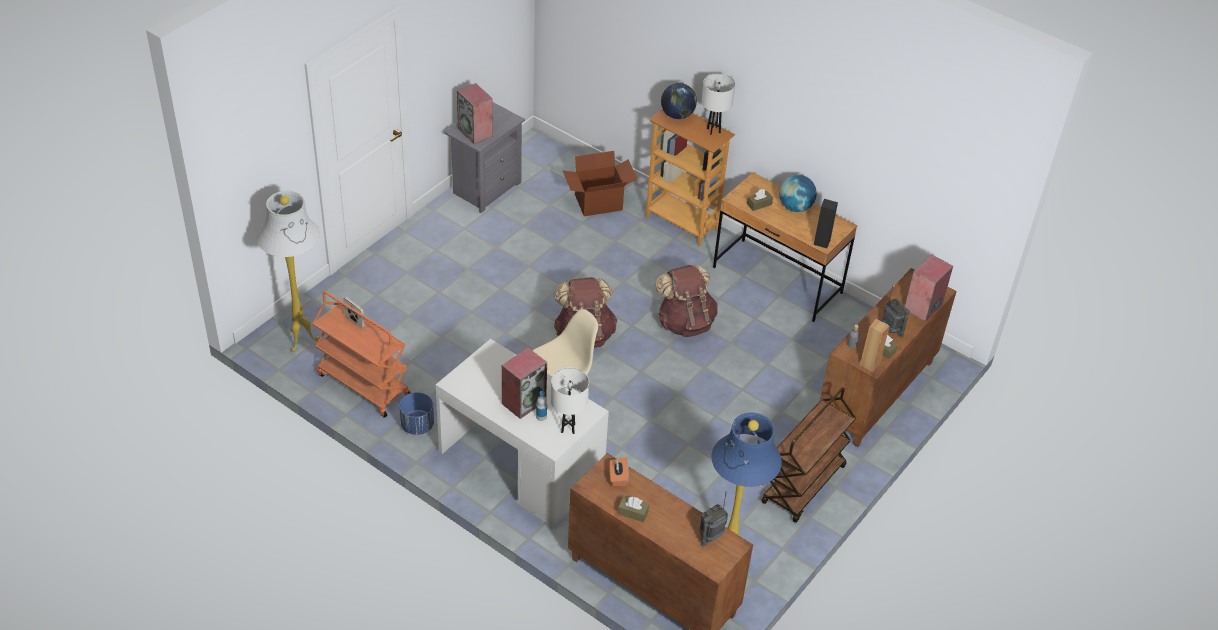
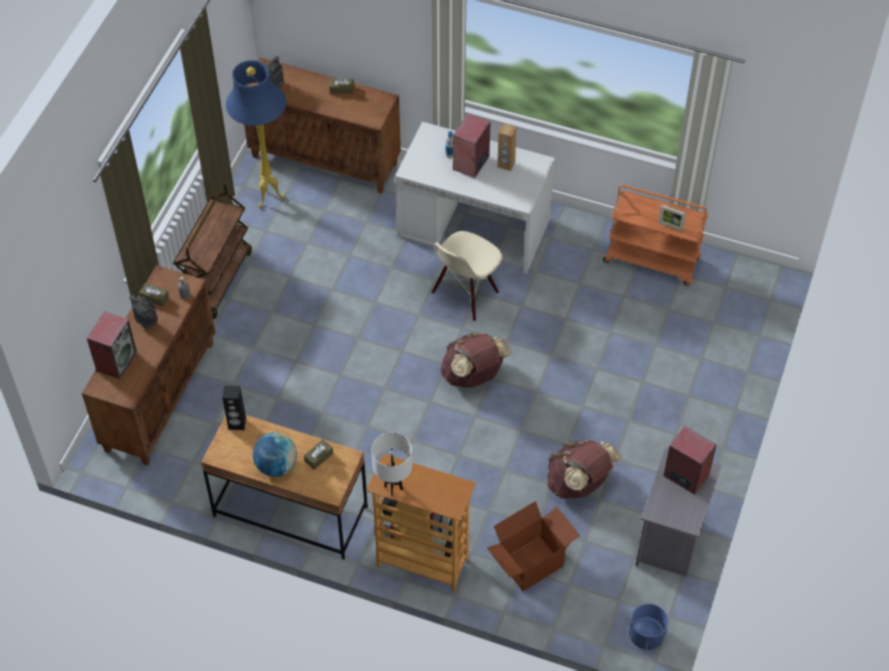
camera: 165 degrees right, 10 degrees up
(302, 340) = (737, 288): white floor lamp -> none
(417, 425) = (581, 237): blue planter -> blue planter (646, 635)
(568, 428) = (423, 150): white table lamp -> none
(618, 478) = (363, 112): orange tissue box -> none
(677, 115) = (444, 499): globe -> none
(685, 322) = (376, 422): brown backpack -> brown backpack (578, 483)
(870, 364) = (164, 278): brown speaker -> brown speaker (506, 164)

